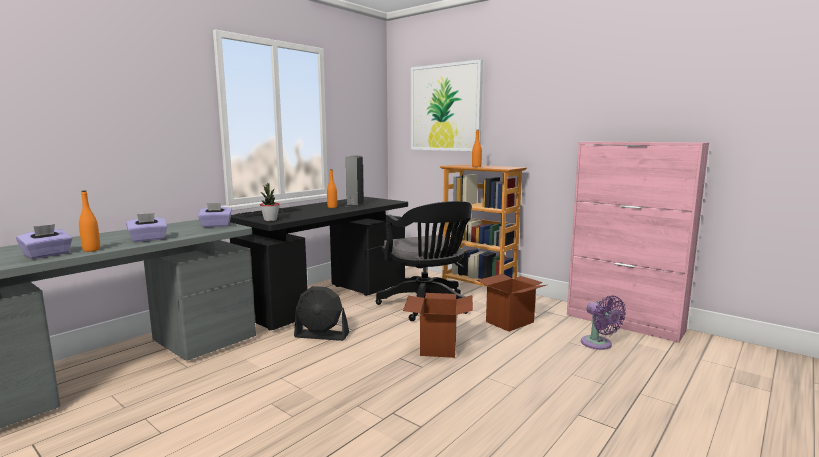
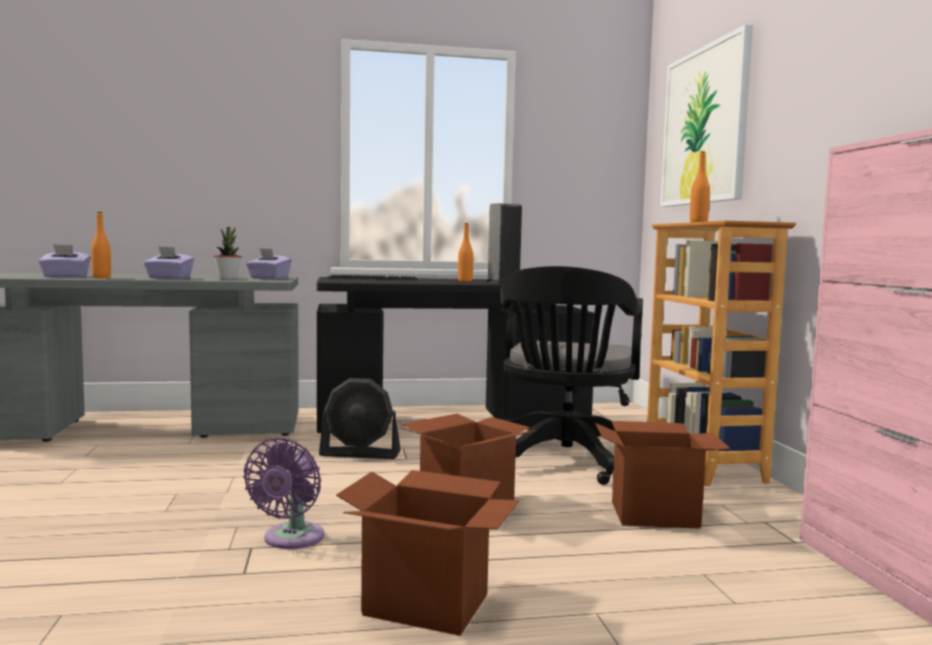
camera: 40 degrees right, 5 degrees down
(270, 220) = (338, 280): potted plant -> potted plant (227, 279)
(322, 335) = (360, 454): black fan -> black fan turned 45 degrees counterclockwise
(520, 400) = (427, 605): none -> cardboard box
(598, 344) = (762, 598): purple fan -> purple fan (291, 539)

